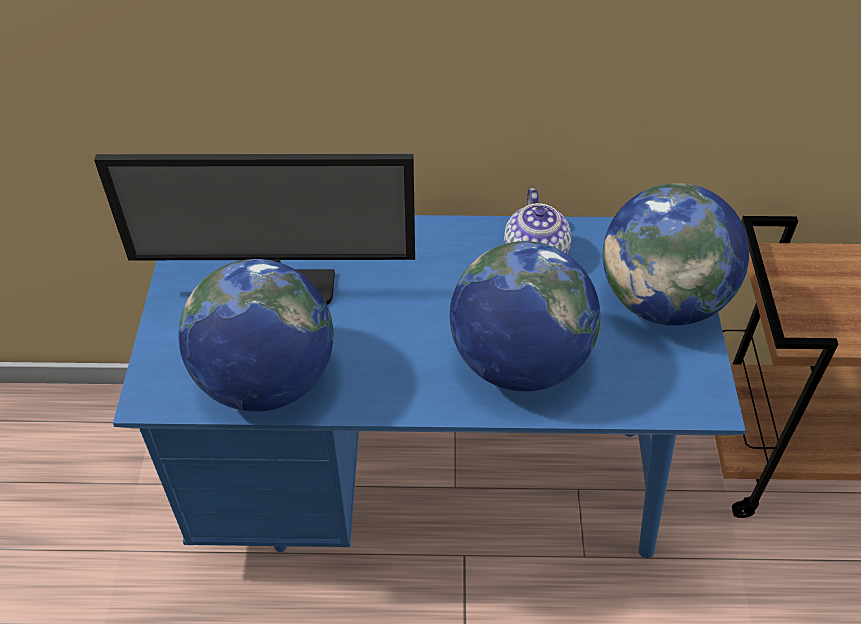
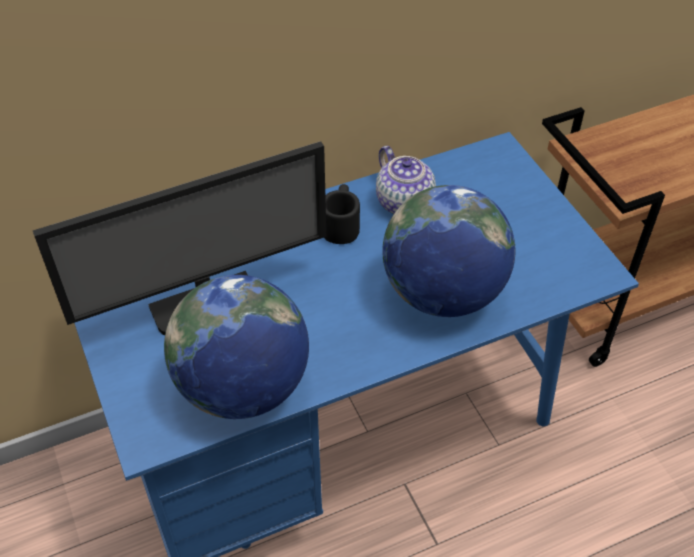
camera: 25 degrees left, 0 degrees up
(457, 256) = (341, 225): none -> black mug
(662, 301) = (522, 206): globe -> none

